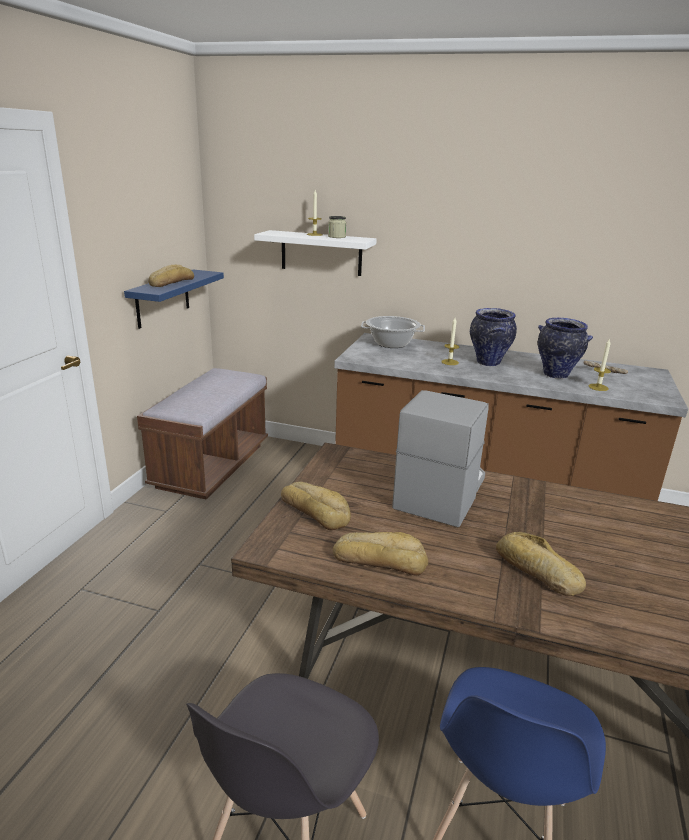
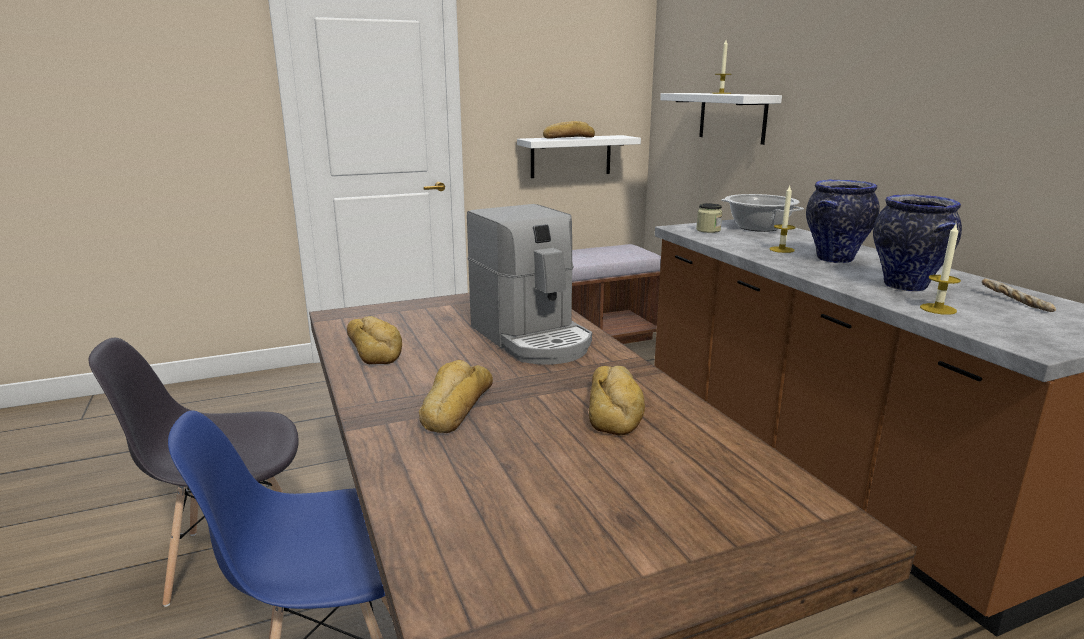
camera: 50 degrees right, 5 degrees down
(163, 298) = (571, 156): blue shelf -> white shelf
(315, 511) = (415, 312): bread -> bread (615, 408)
(337, 237) = (736, 94): jar -> jar (708, 230)
(441, 493) = (532, 339): coffee machine -> coffee machine turned 75 degrees clockwise

